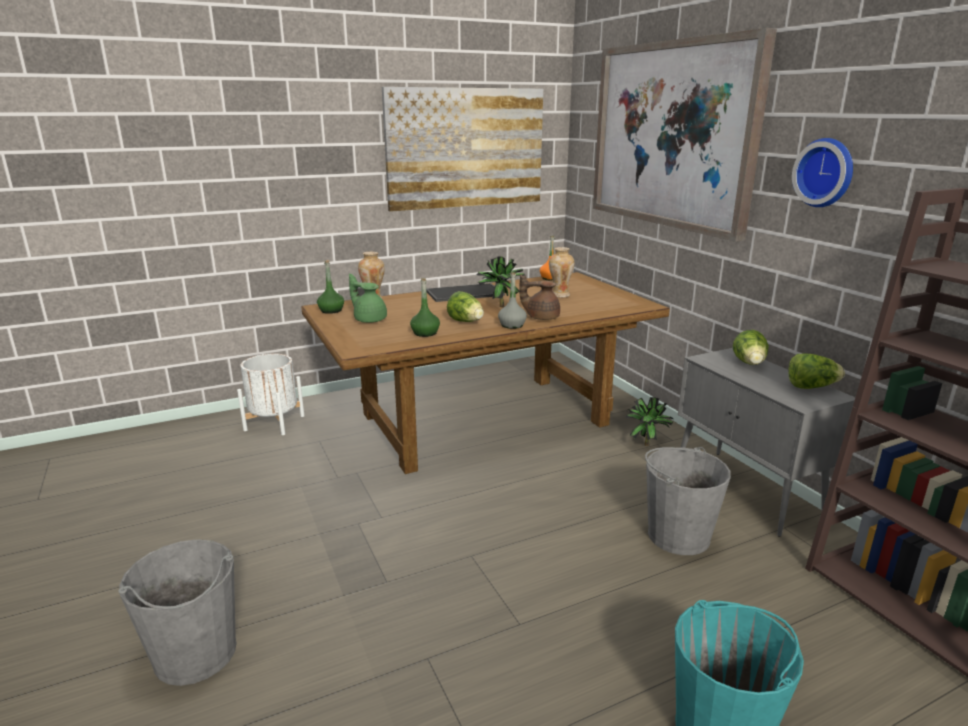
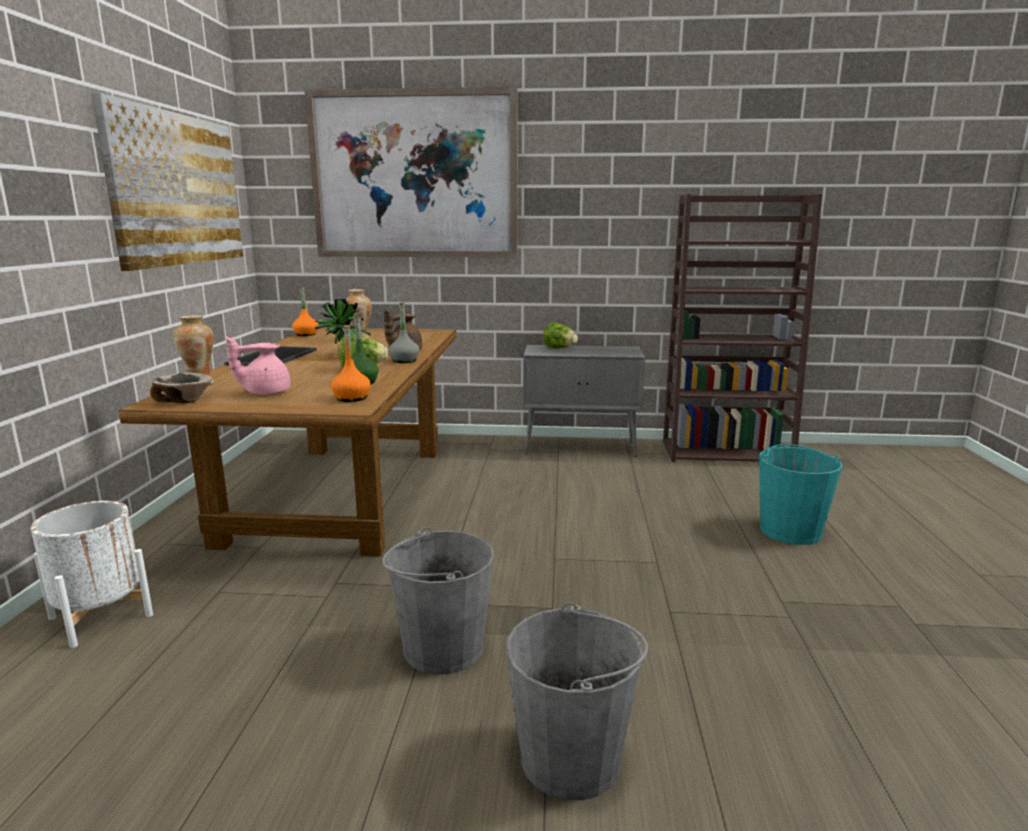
camera: 60 degrees left, 5 degrees down
(331, 310) = (185, 401): green bottle -> bowl
(369, 319) = (265, 392): green teapot -> pink teapot
(379, 343) = (352, 398): none -> orange bottle
(646, 443) = (483, 452): potted plant -> none
(678, 535) = (606, 481): grey bucket -> grey bucket (442, 648)
(811, 387) = (612, 348): lettuce -> none
(826, 172) = (580, 195): wall clock -> none

